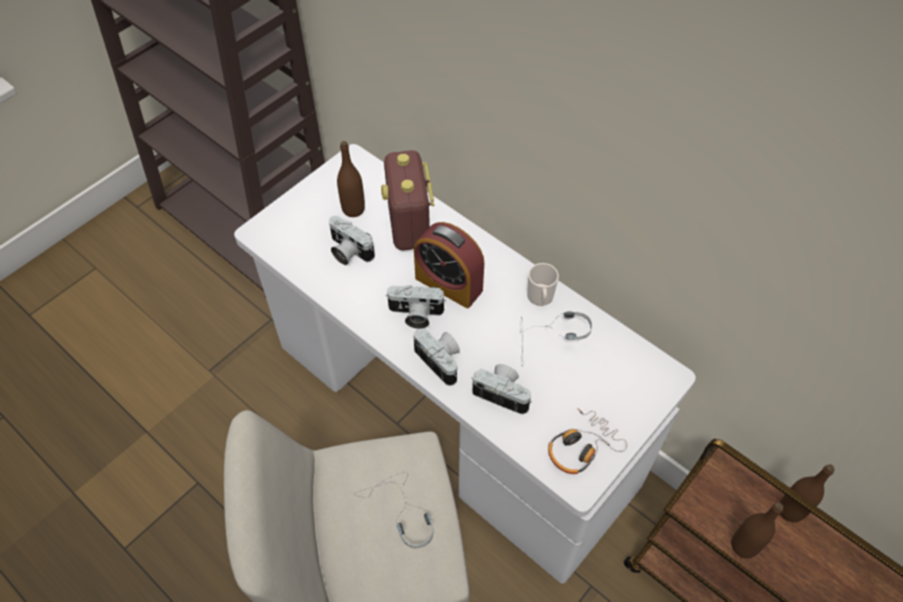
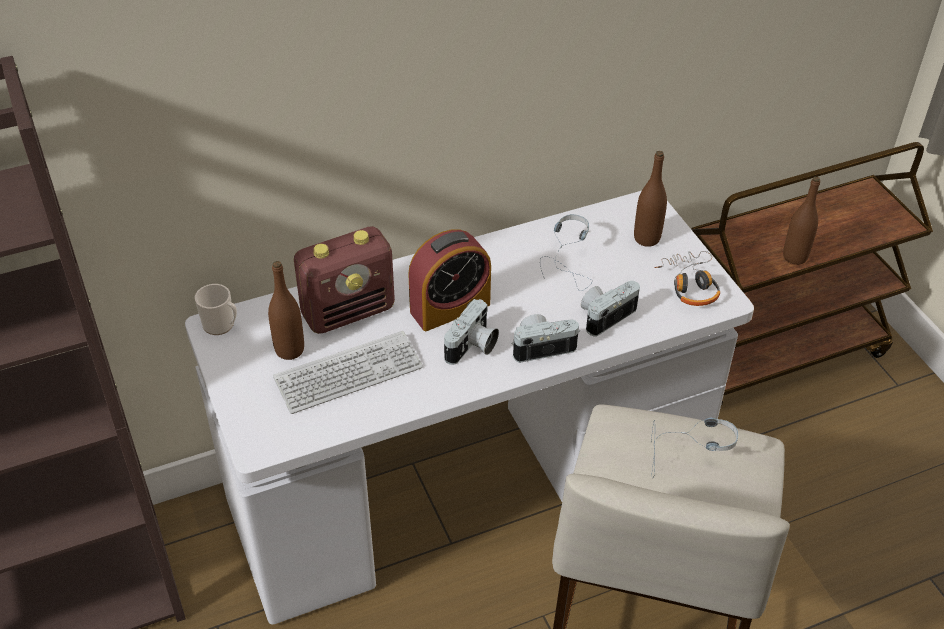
camera: 65 degrees left, 10 degrees down
(348, 251) = (348, 374): camera -> keyboard
(409, 225) = (349, 311): radio -> radio turned 45 degrees counterclockwise
(540, 297) = (511, 249): mug -> mug (221, 325)
(790, 510) = (775, 217): brown bottle -> brown bottle (646, 238)

